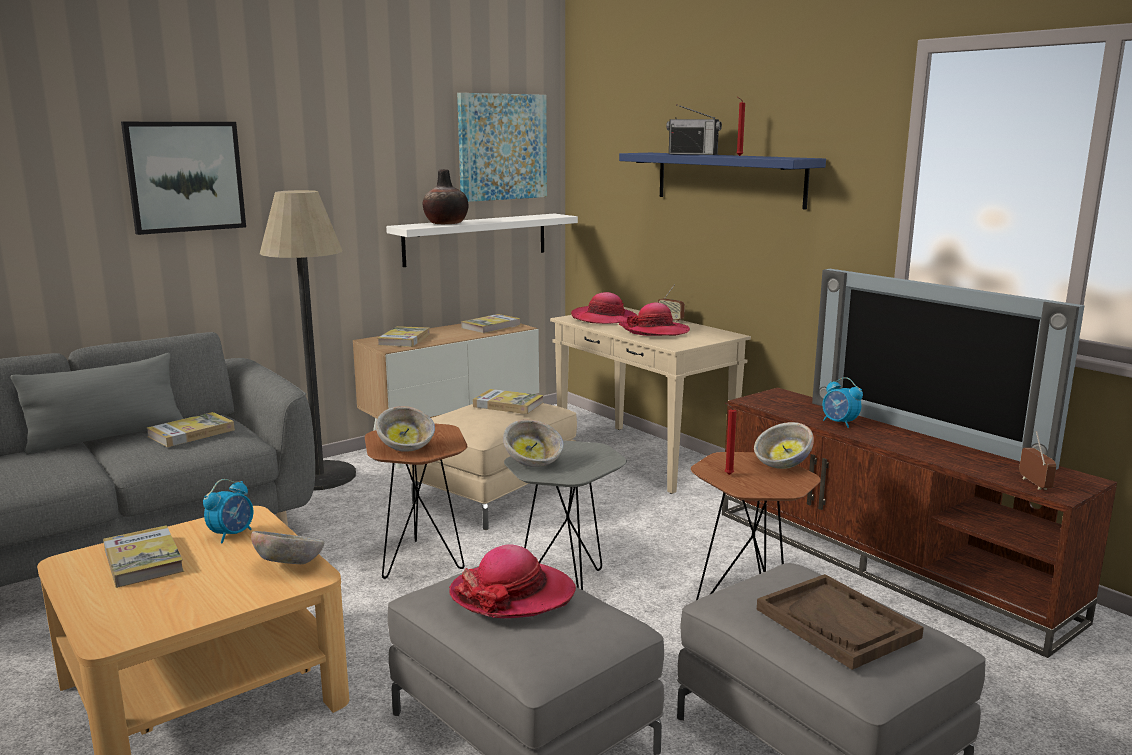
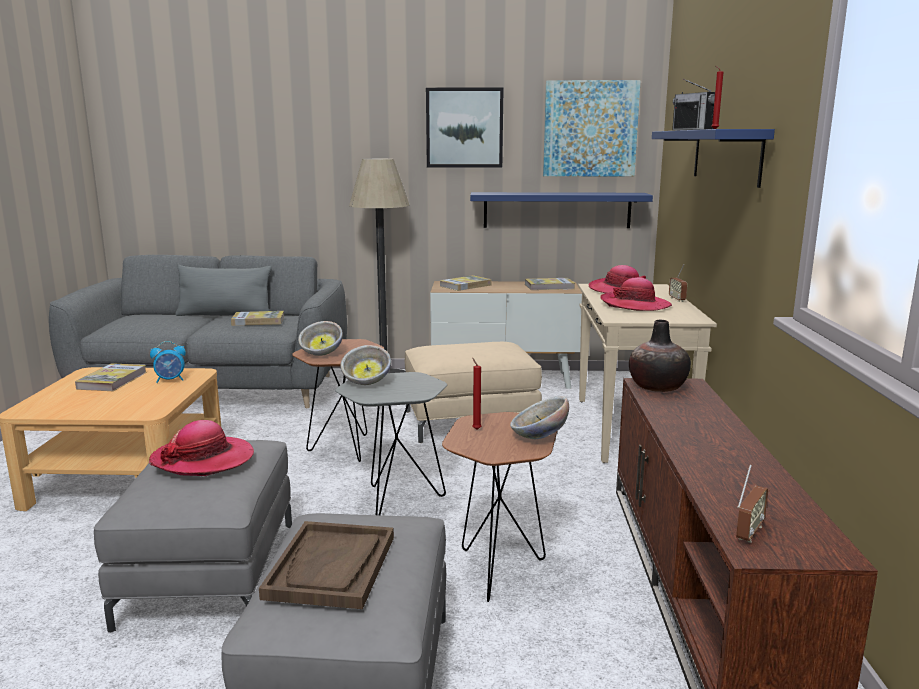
camera: 40 degrees right, 0 degrees up
(185, 176) = (316, 146): picture -> picture (464, 128)
(289, 565) = (155, 404): bowl -> none
(446, 223) = (518, 193): vase -> vase (657, 387)
(476, 239) = (557, 210): white shelf -> blue shelf
(508, 405) = (485, 348): book -> none
(839, 423) = (681, 420): alarm clock -> none
(927, 430) = (763, 451): television -> none

